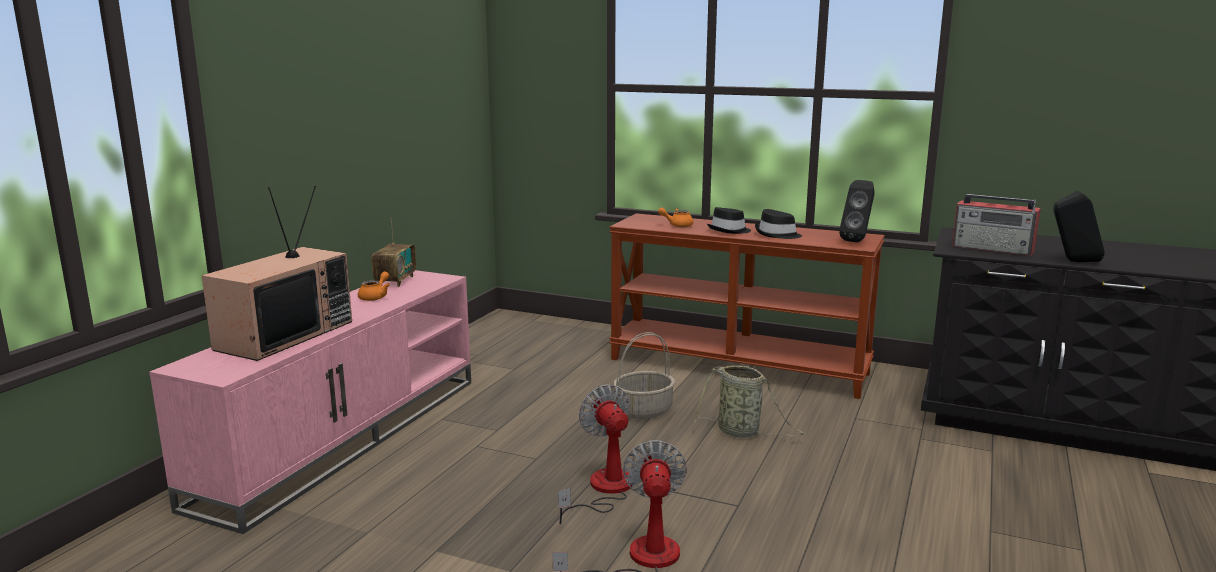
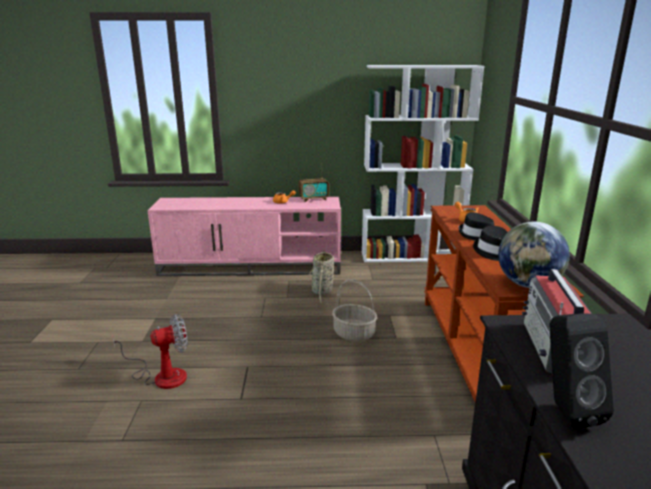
camera: 65 degrees right, 5 degrees up
(284, 334) = (214, 202): television -> none
(477, 333) = (411, 256): none -> white bookcase
(603, 490) = (235, 346): fan -> none
(741, 432) = (353, 379): basket -> basket (322, 292)
(857, 241) = (528, 285): black speaker -> globe

